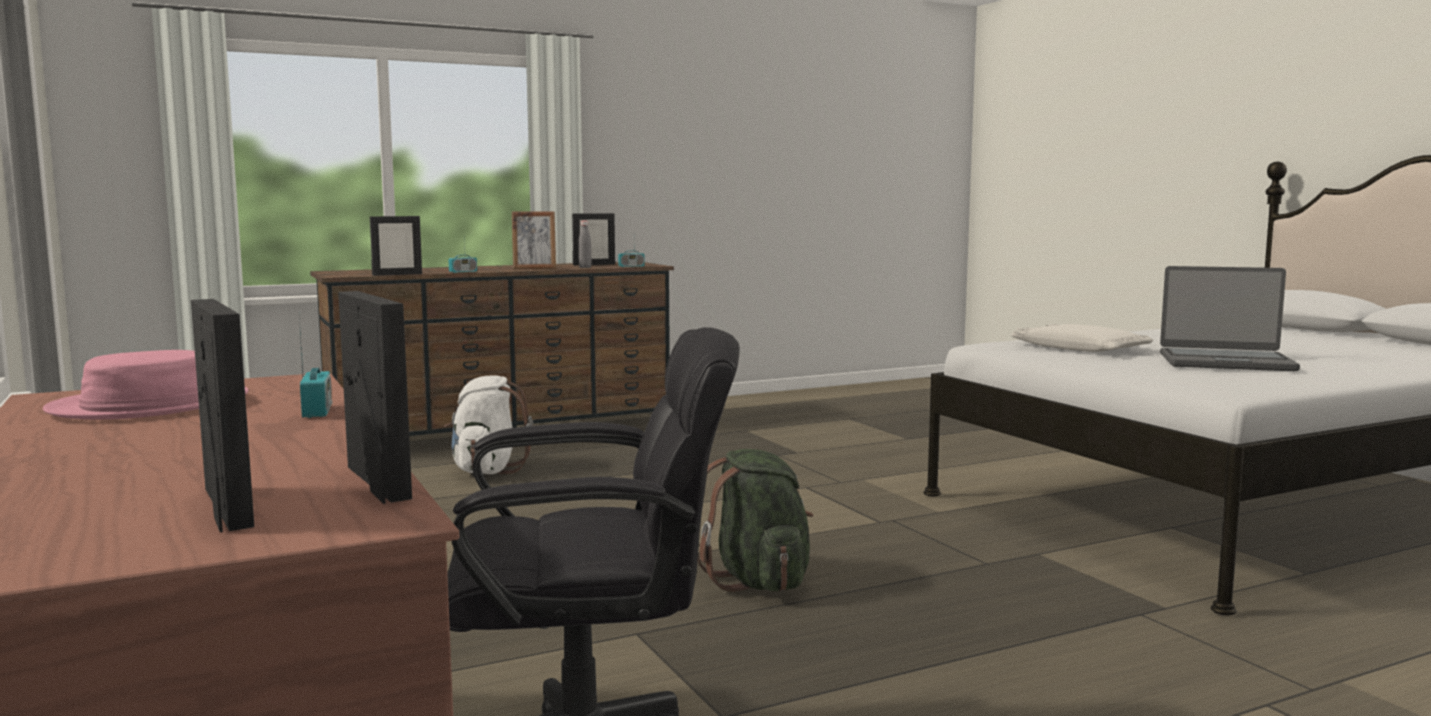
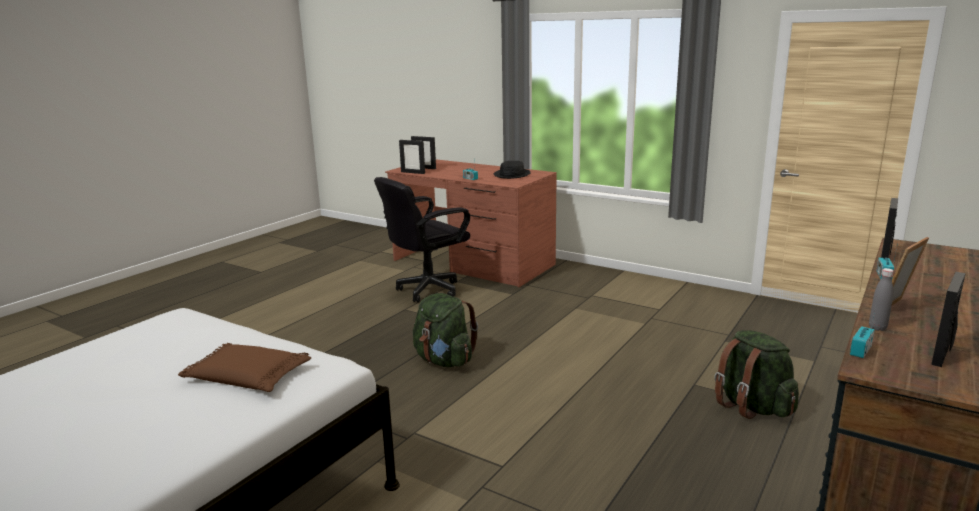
camera: 150 degrees right, 10 degrees up
(150, 405) = (512, 174): pink hat -> black hat
(487, 470) = (752, 406): white backpack -> green backpack
(1080, 347) = (247, 374): white pillow -> brown pillow
(1225, 362) = (134, 365): laptop -> none

